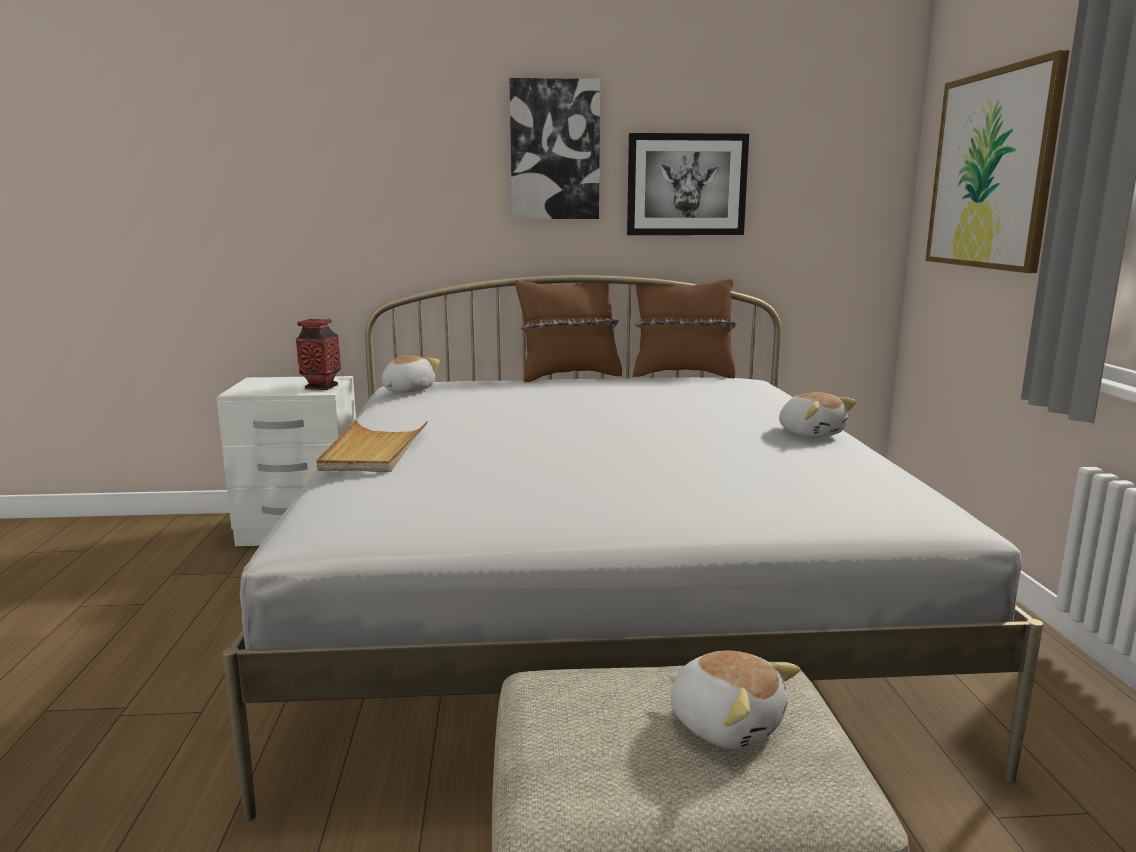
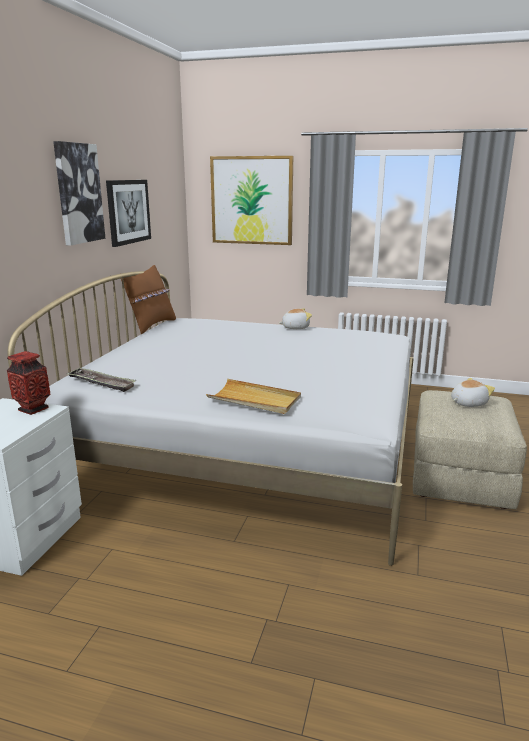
camera: 70 degrees left, 5 degrees up
(407, 390) = (101, 383): plush toy -> tray
(569, 376) = (119, 344): brown pillow -> none

